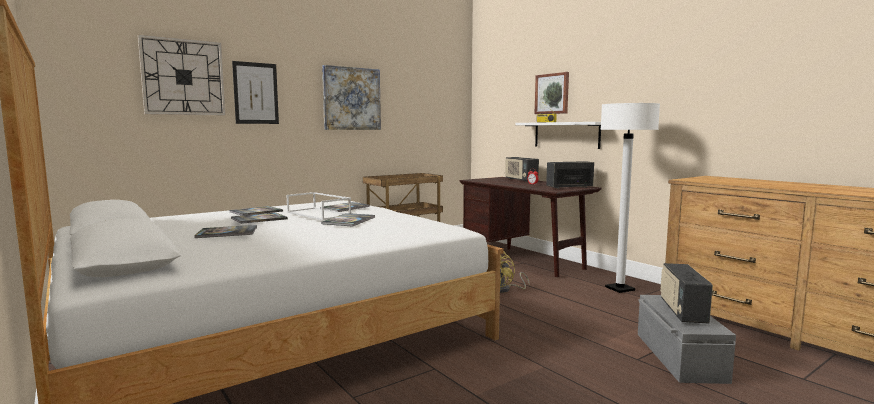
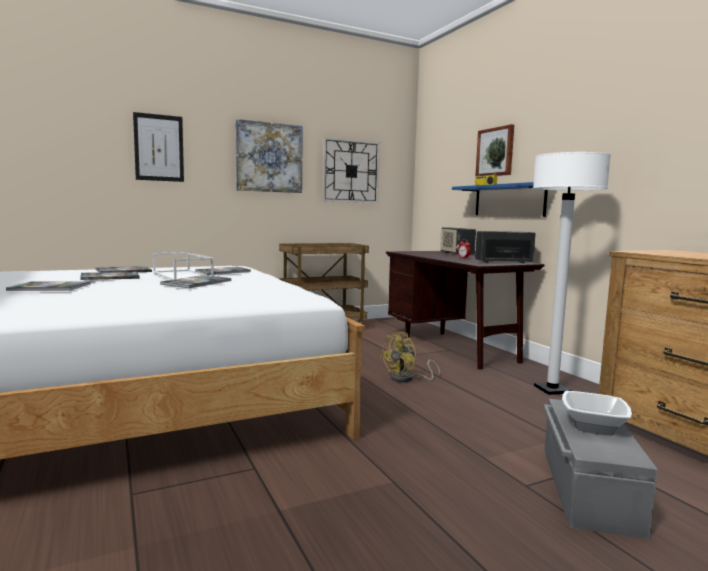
camera: 10 degrees right, 0 degrees up
(183, 77) = (79, 128): wall clock -> wall clock (351, 171)
(566, 135) = (509, 200): white shelf -> blue shelf
(682, 312) = (593, 427): radio -> bowl

